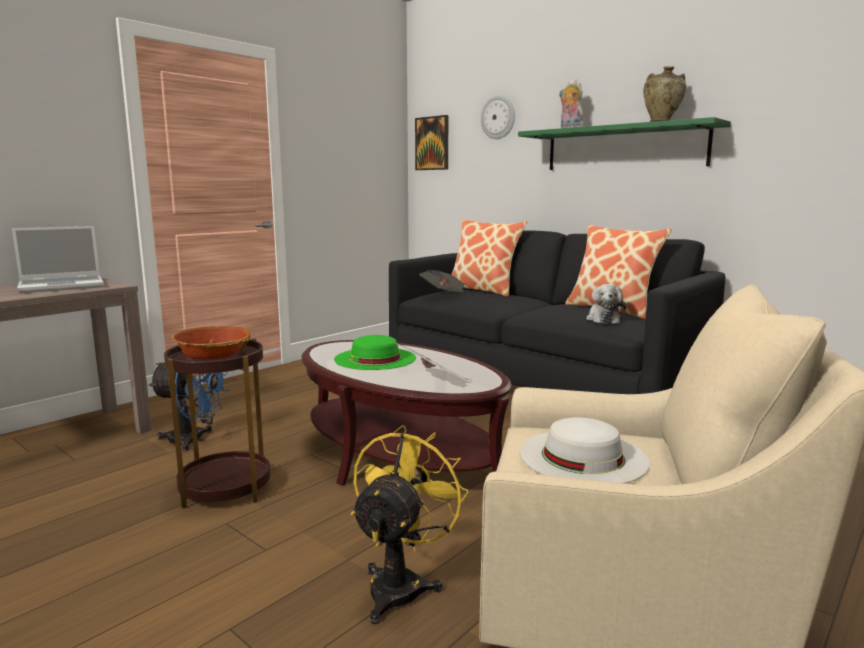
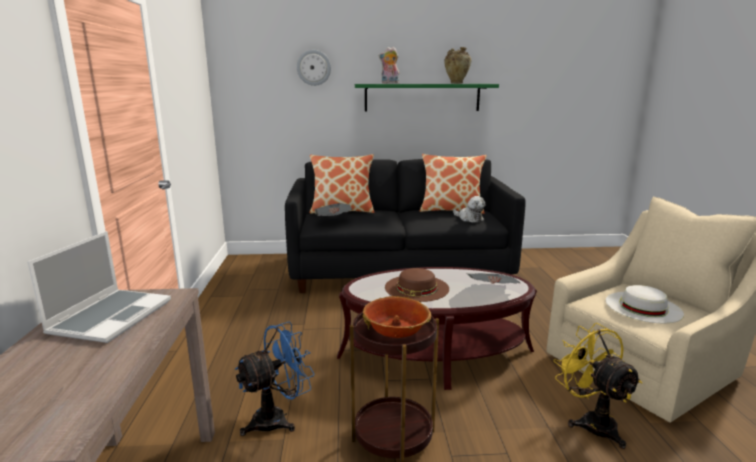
camera: 45 degrees left, 5 degrees up
(375, 358) = (416, 288): green hat -> brown hat
(432, 143) = (242, 85): picture -> none

